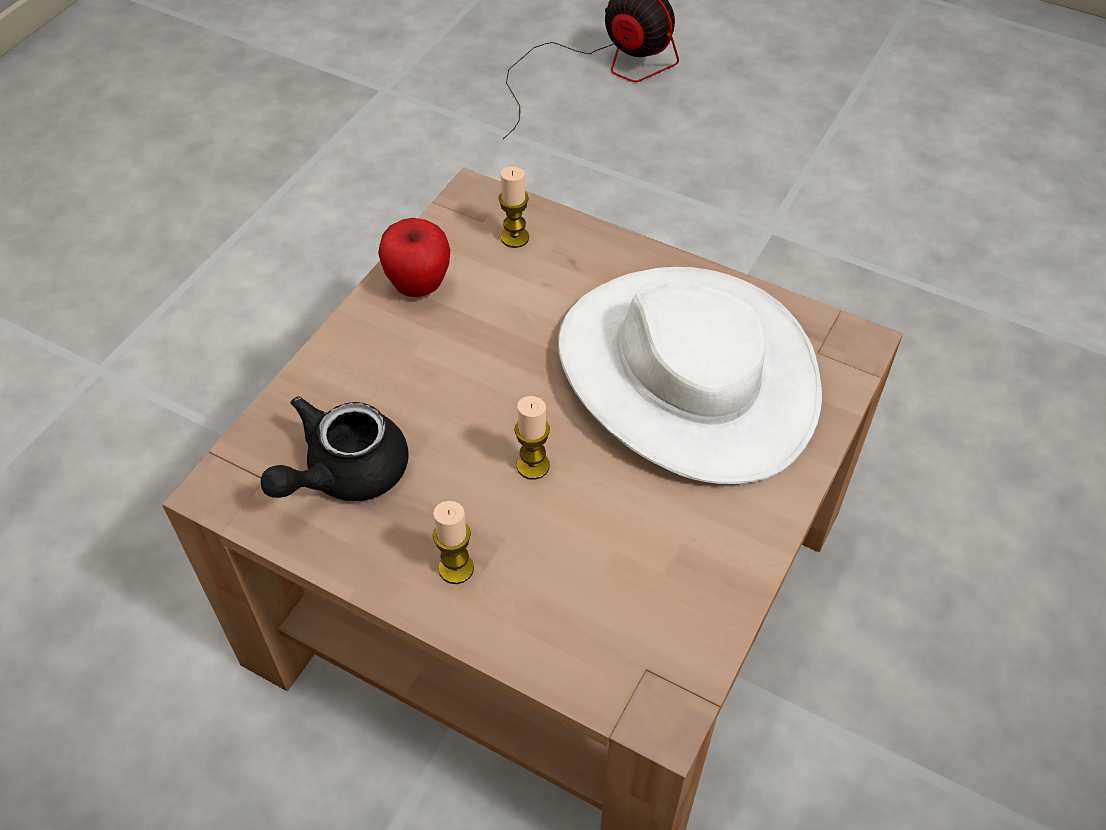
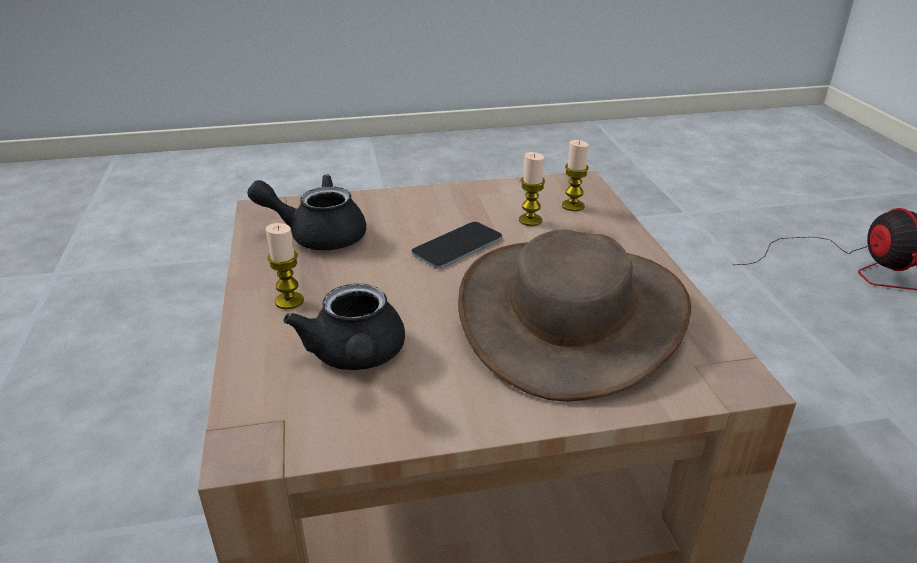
camera: 50 degrees right, 20 degrees down
(418, 286) = (485, 196): apple -> none
(492, 374) = (457, 246): none -> phone
(533, 466) = (405, 291): candle -> candle (530, 220)
(605, 566) = (357, 357): none -> black teapot
(686, 374) = (572, 314): white hat -> brown hat

